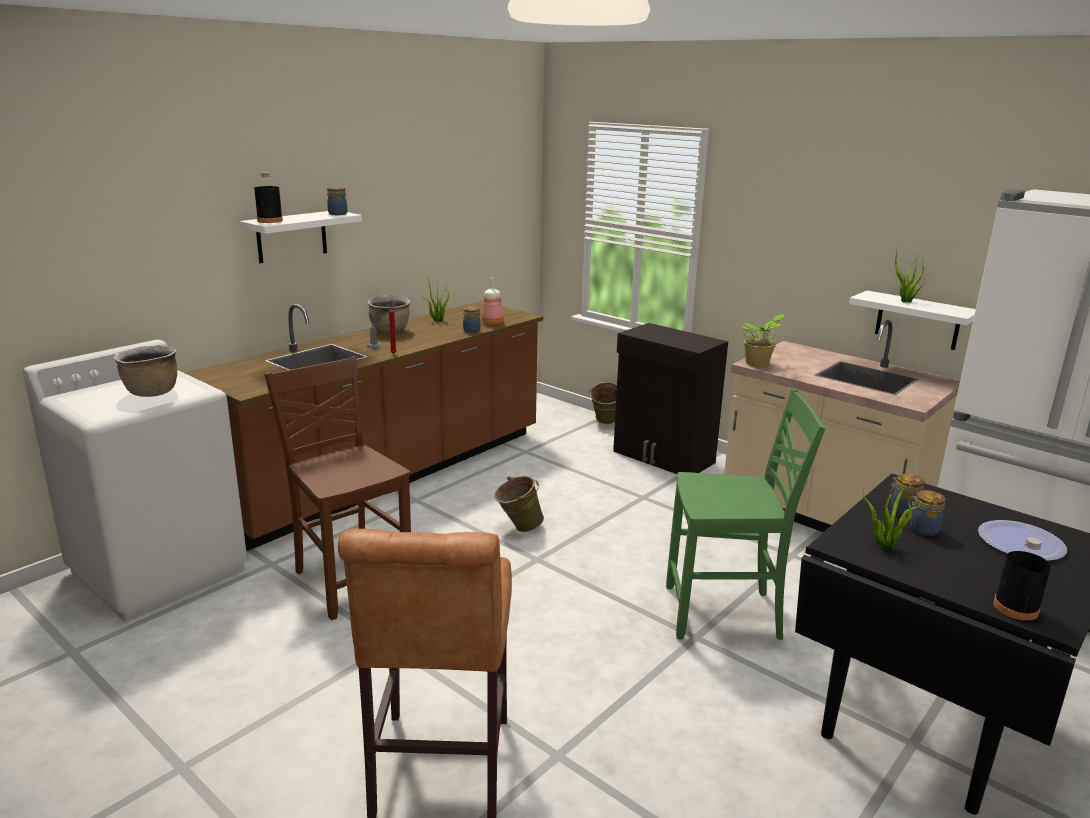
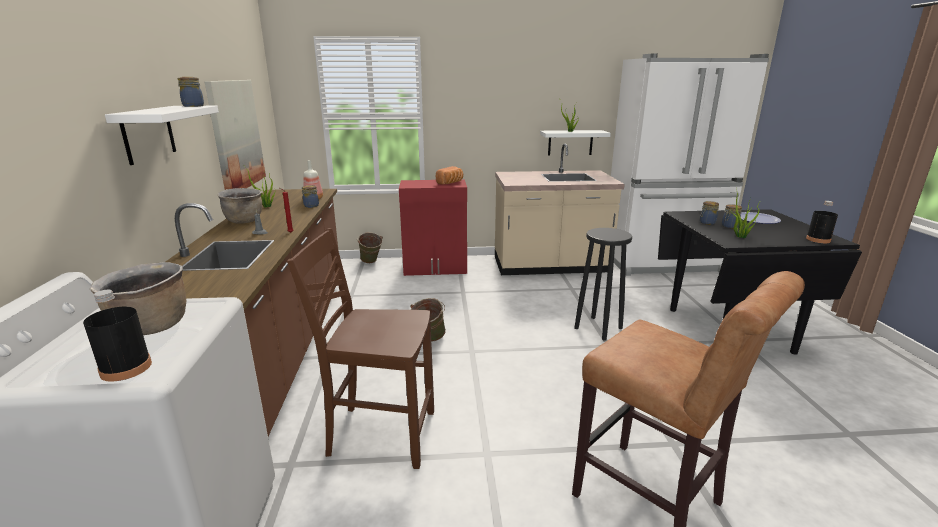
camera: 45 degrees left, 0 degrees up
(270, 221) = (145, 111): black bottle -> black bottle (126, 368)
(441, 237) = (236, 135): none -> picture
(663, 457) = (435, 268): black cabinet -> red cabinet
(694, 342) = (451, 183): none -> bread
(725, 614) = (599, 328): green chair -> black stool
(758, 364) = (515, 183): potted plant -> none

